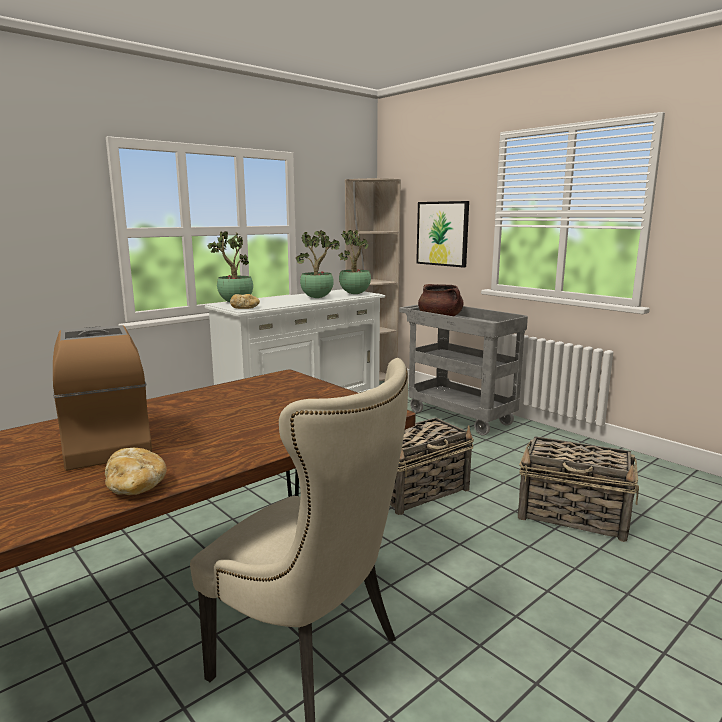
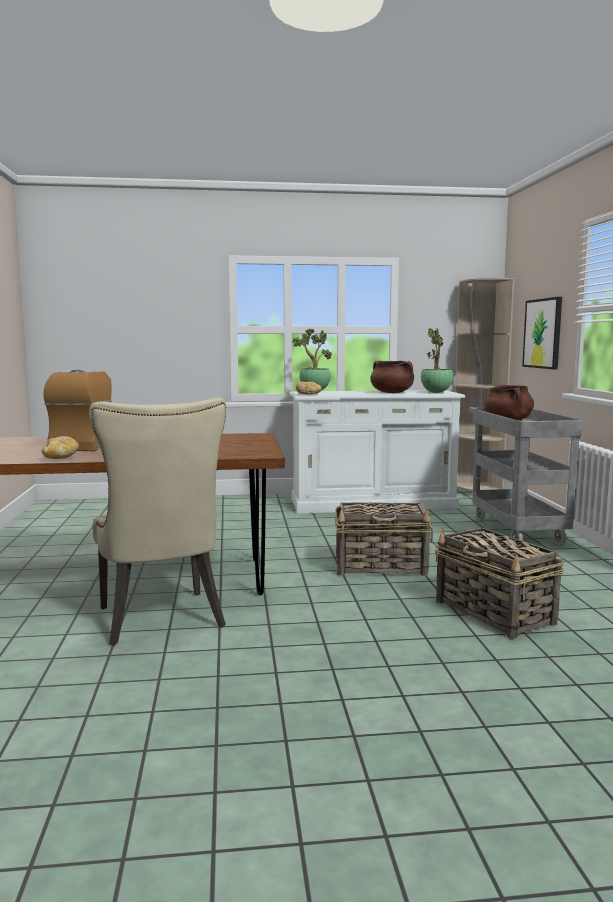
camera: 35 degrees right, 5 degrees down
(318, 298) = (392, 393): potted plant -> brown cooking pot

